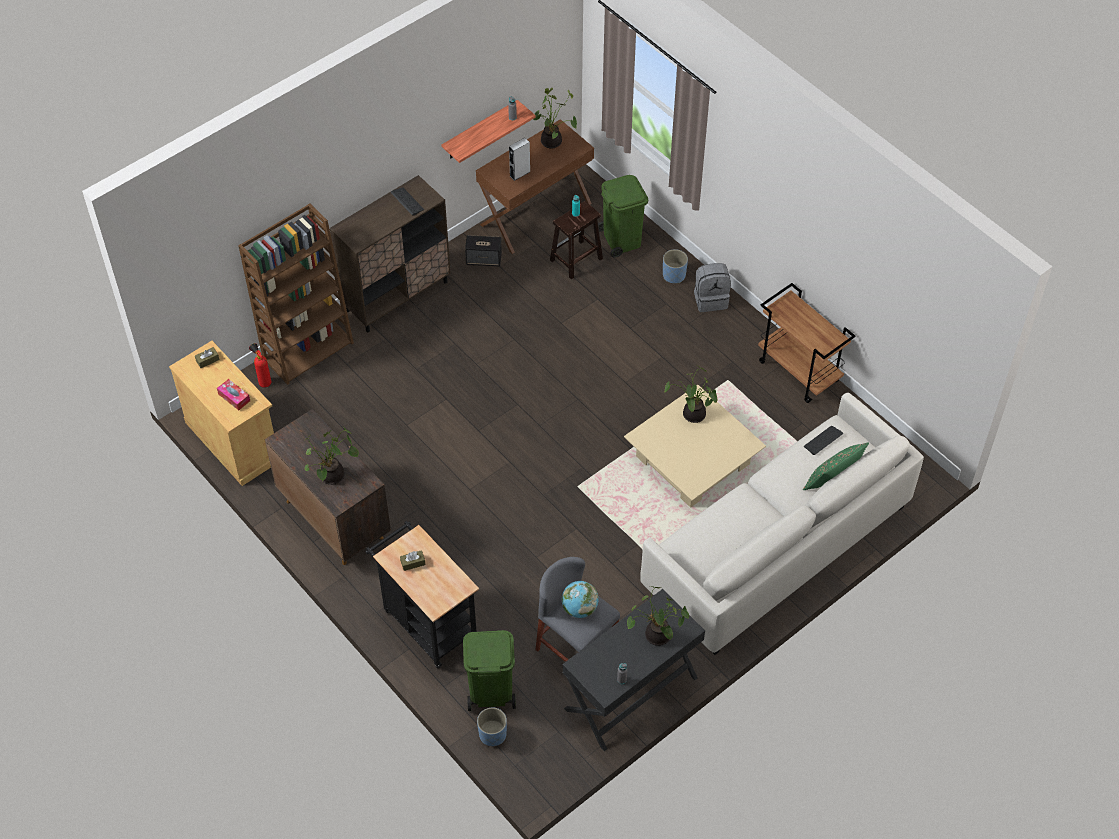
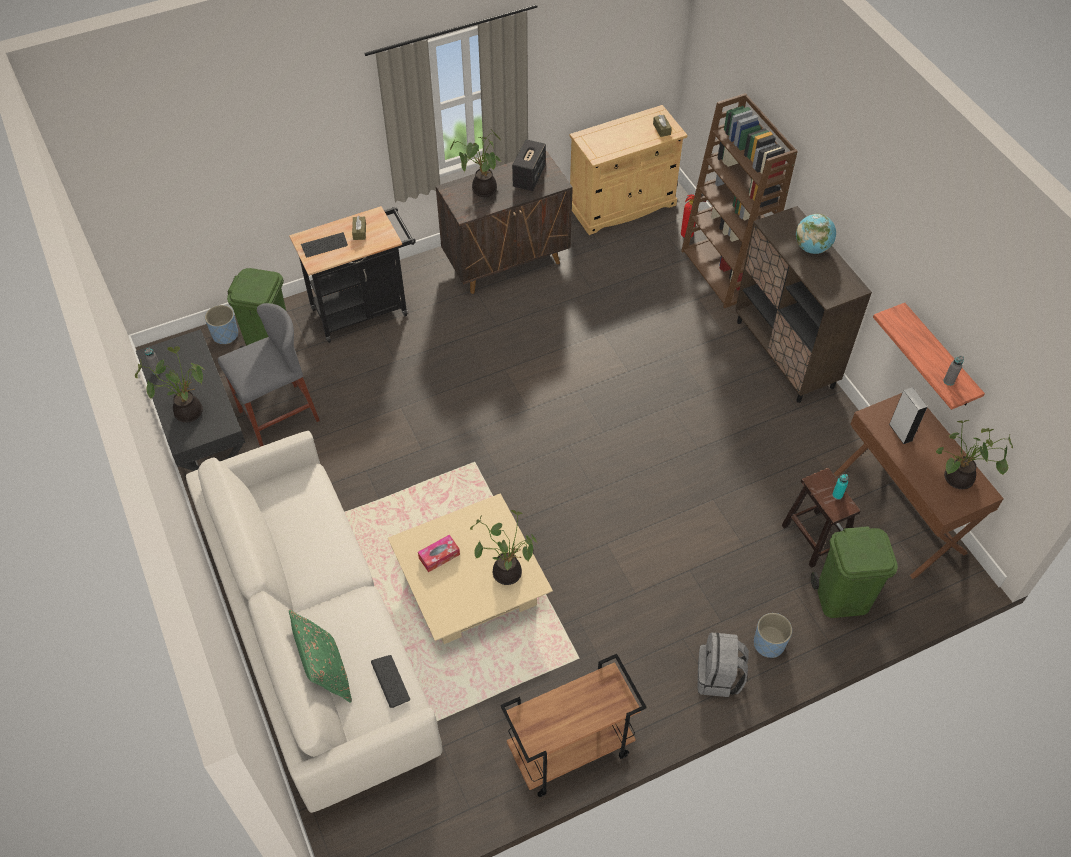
camera: 105 degrees right, 0 degrees up
(234, 397) = (609, 141): tissue box -> tissue box (439, 556)
(407, 201) = (827, 275): keyboard -> keyboard (324, 245)
(484, 259) = (828, 444): speaker -> speaker (529, 177)
(579, 608) = (260, 362): globe -> globe (812, 248)

